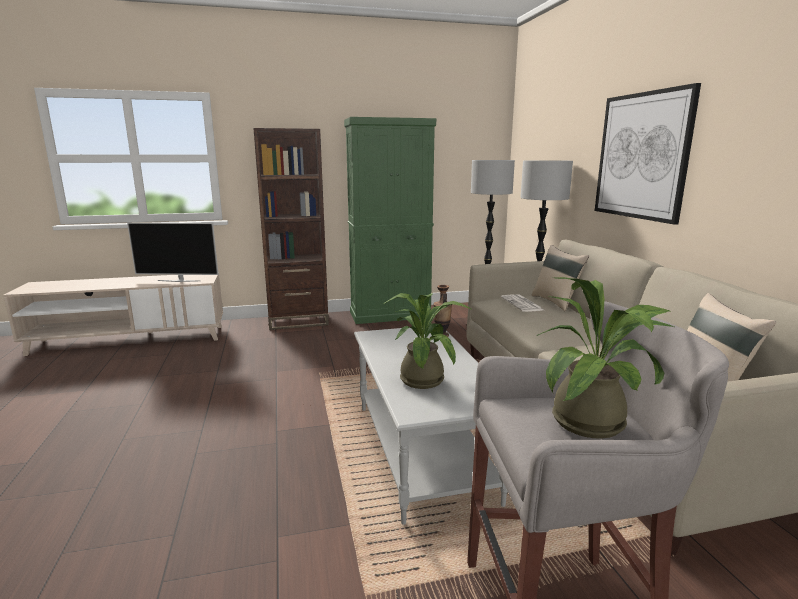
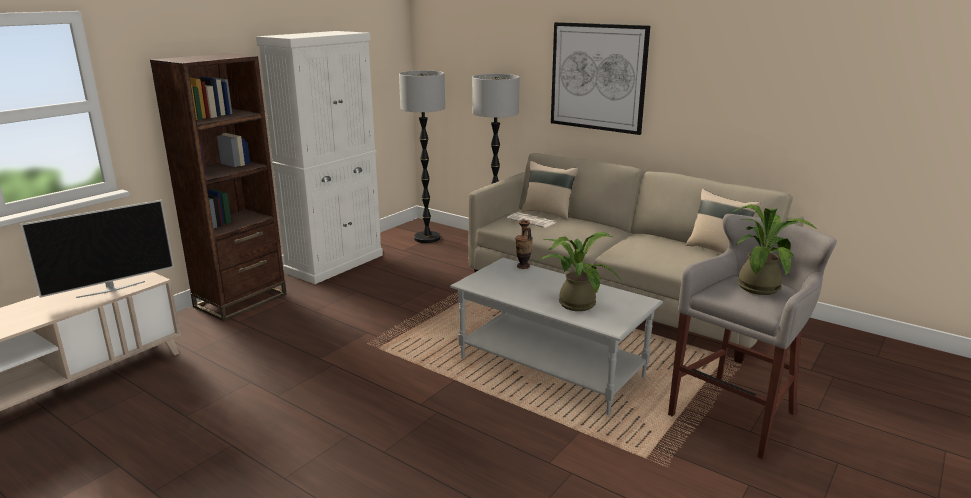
camera: 40 degrees left, 5 degrees up
(390, 315) = (335, 263): green cabinet -> white cabinet

